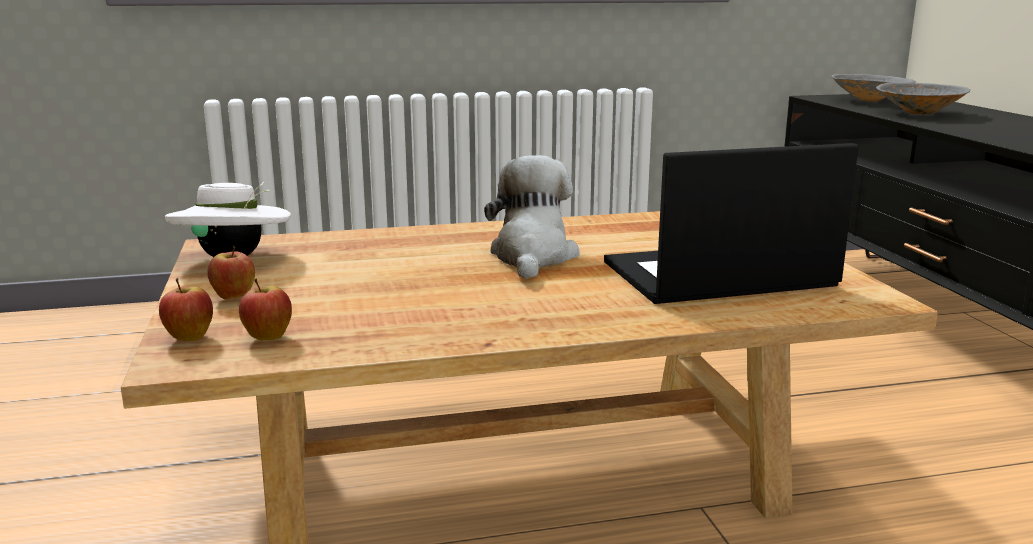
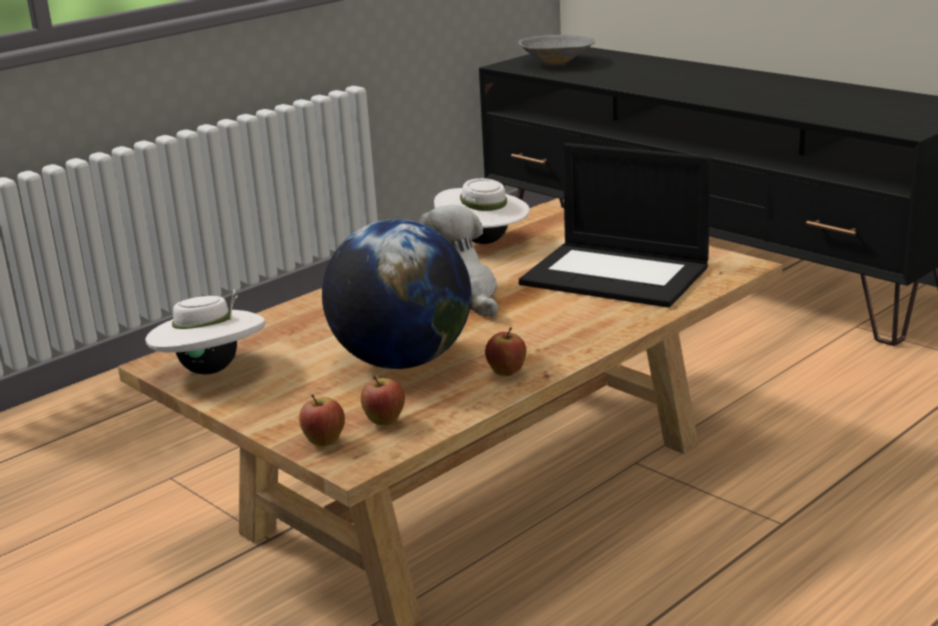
camera: 30 degrees left, 5 degrees up
(234, 298) = (290, 402): apple -> apple (507, 373)
(382, 293) = (402, 362): none -> globe
(626, 223) = (484, 242): none -> white hat
(716, 276) = (617, 275): laptop -> laptop turned 105 degrees counterclockwise
(918, 113) = (618, 75): grey bowl -> none

